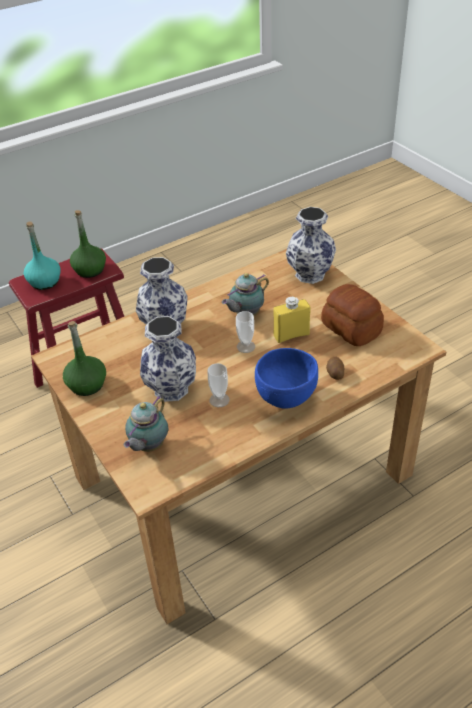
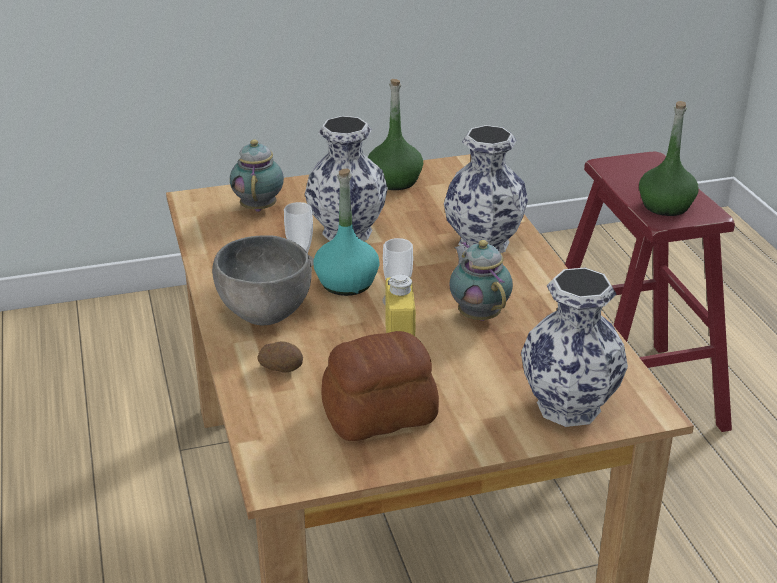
camera: 105 degrees right, 10 degrees down
(45, 282) = (644, 173): turquoise bottle -> turquoise bottle (346, 283)
(148, 446) = (259, 207): teapot -> teapot turned 45 degrees clockwise
(286, 397) = (265, 313): blue bowl -> grey bowl

